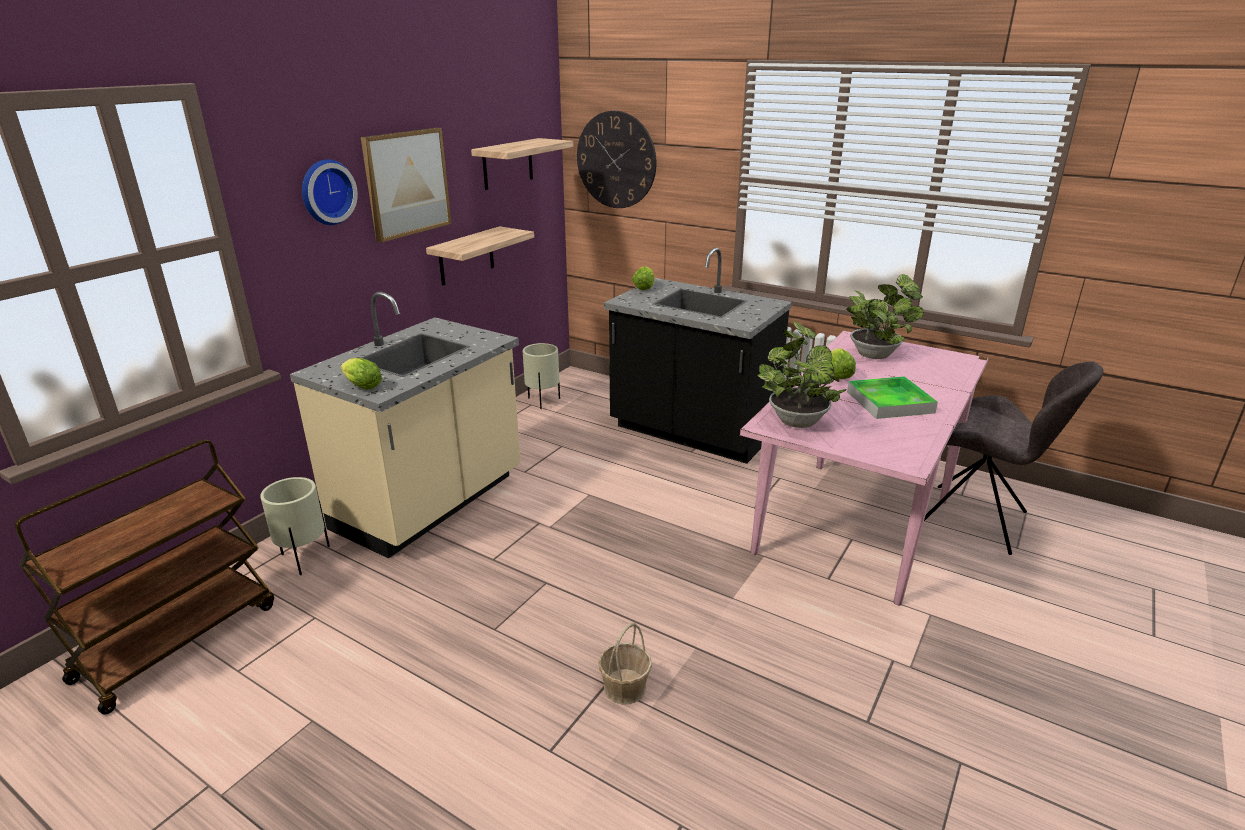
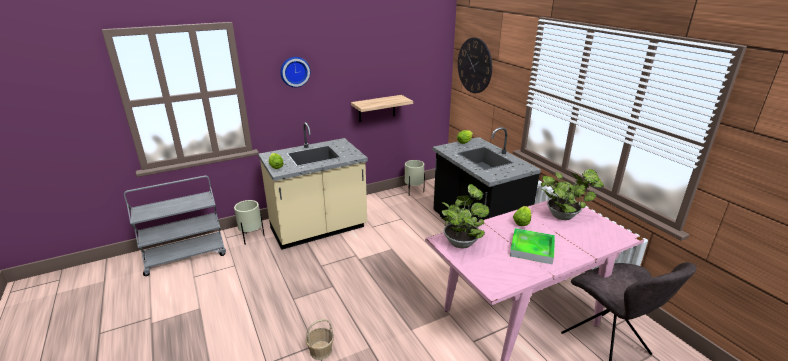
camera: 30 degrees right, 0 degrees up
(178, 640) = (186, 256): brown cart -> grey cart
(406, 183) = (342, 69): picture -> none
(507, 164) = (411, 62): shelf -> none

